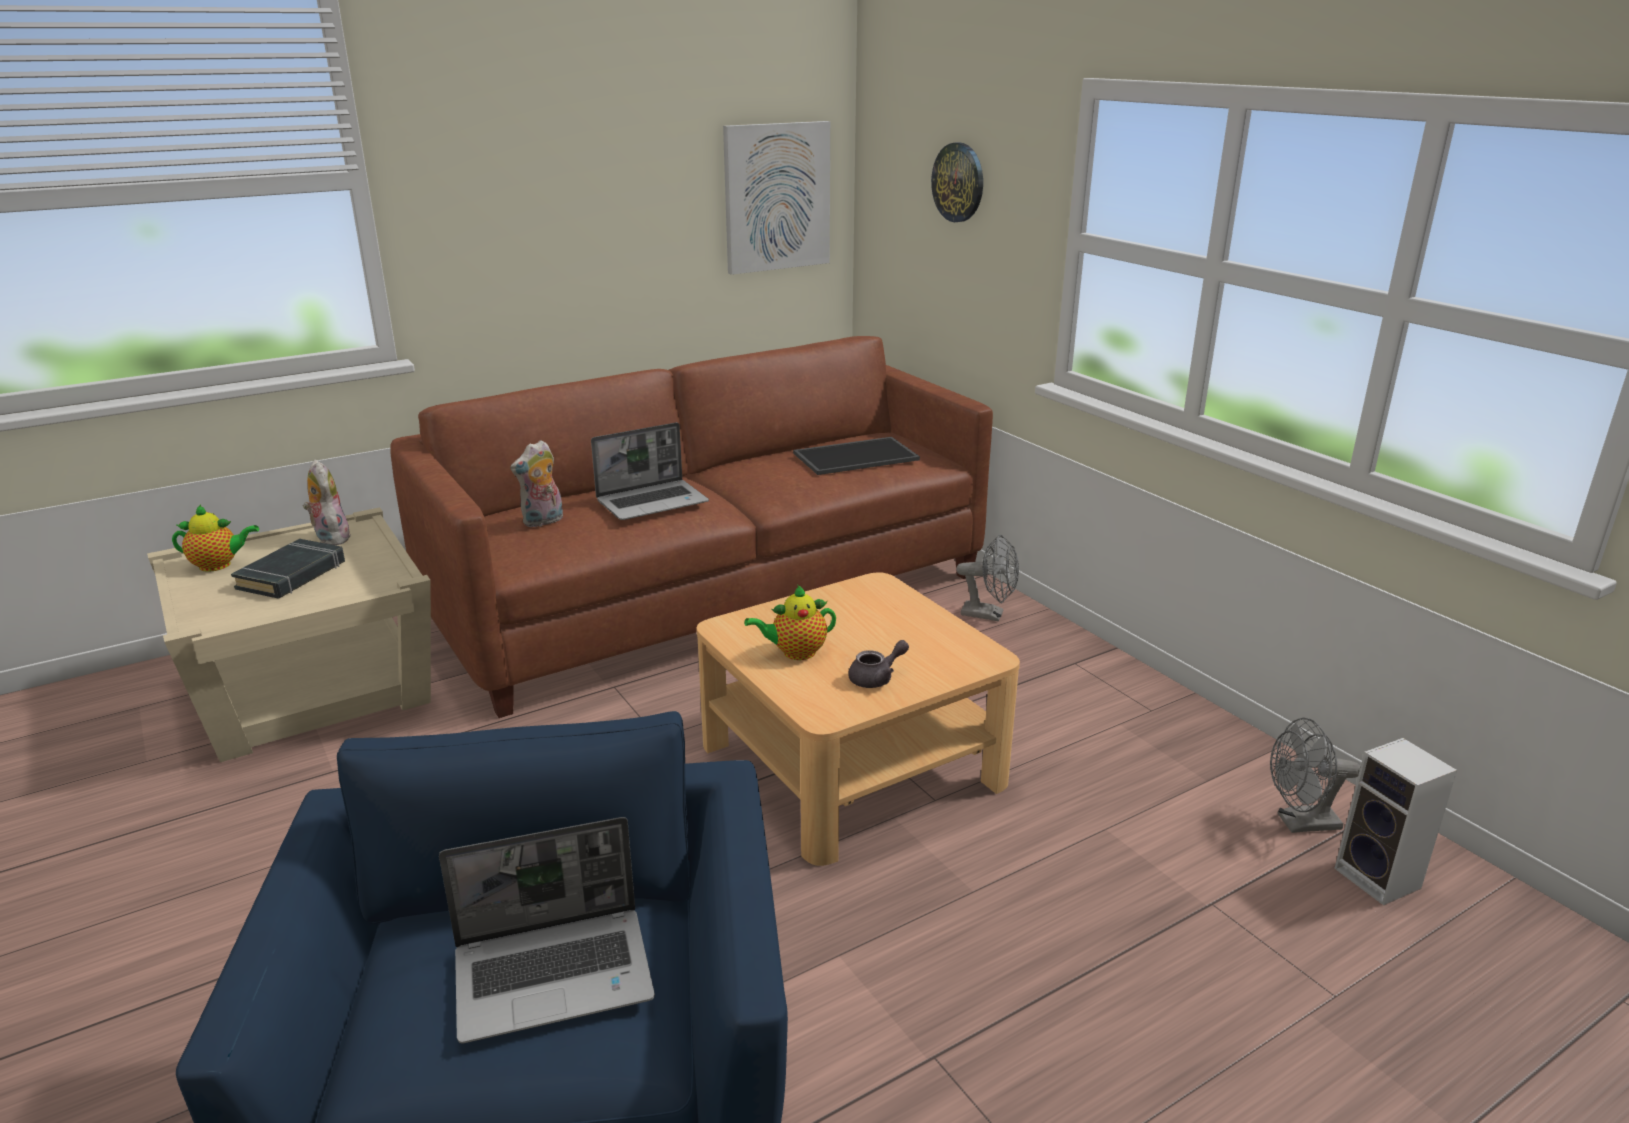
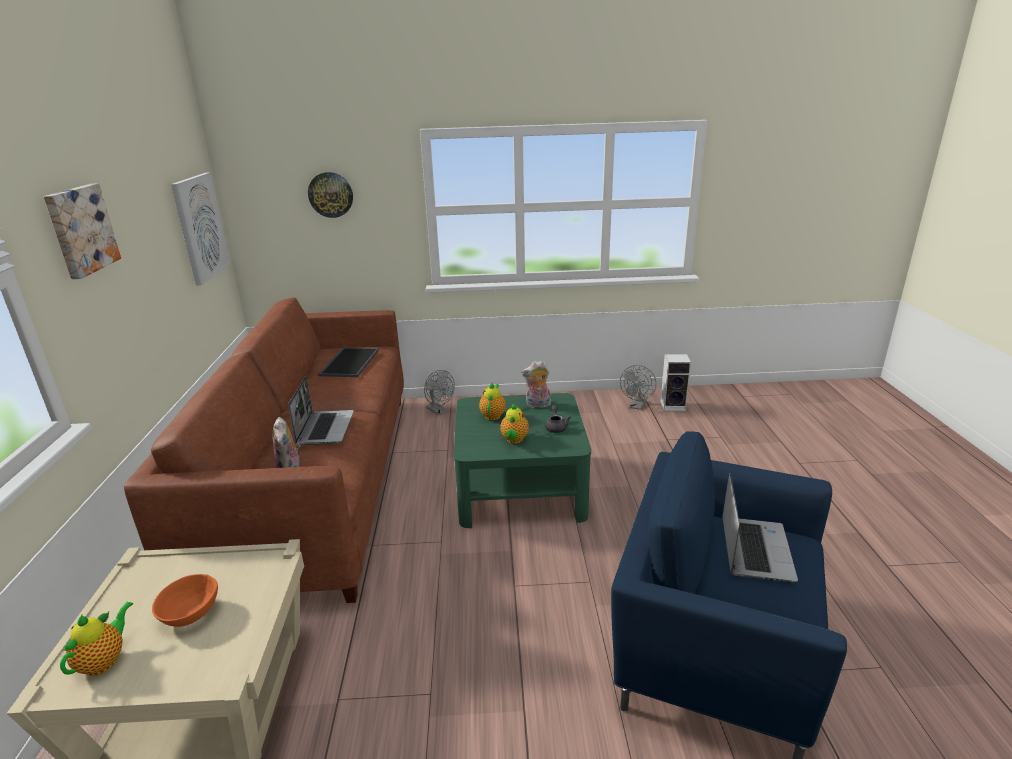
camera: 60 degrees left, 0 degrees up
(292, 575) = (191, 613): black book -> orange bowl
(330, 538) = (144, 584): plush toy -> plush toy (537, 405)
(499, 153) = (80, 230): none -> picture
(851, 762) = (519, 486): beige coffee table -> green coffee table
(858, 613) = (493, 415): none -> teapot
(989, 615) = (439, 411): grey fan -> grey fan turned 90 degrees clockwise

